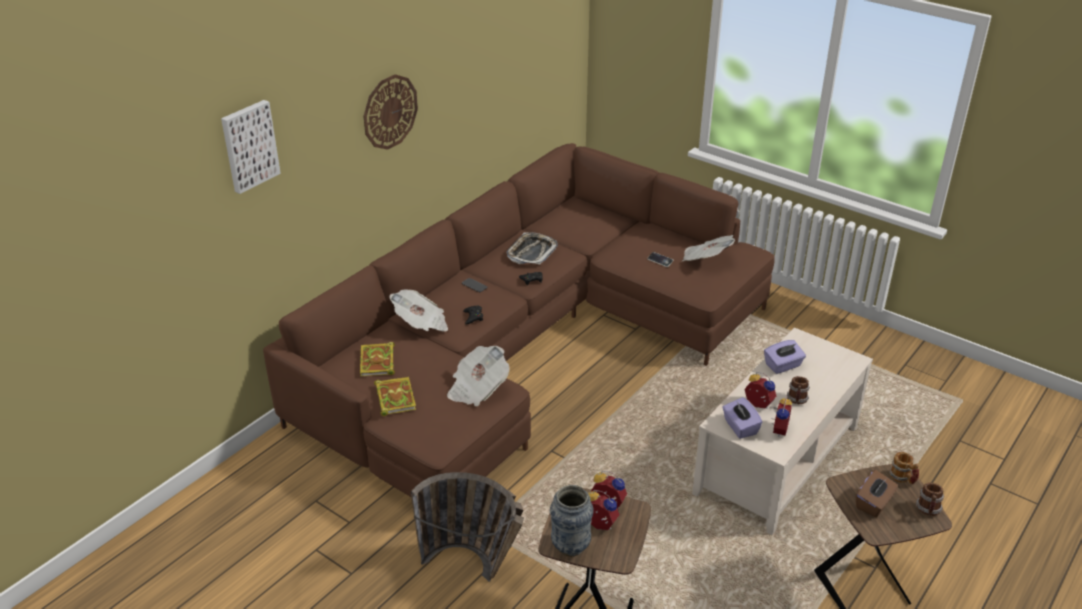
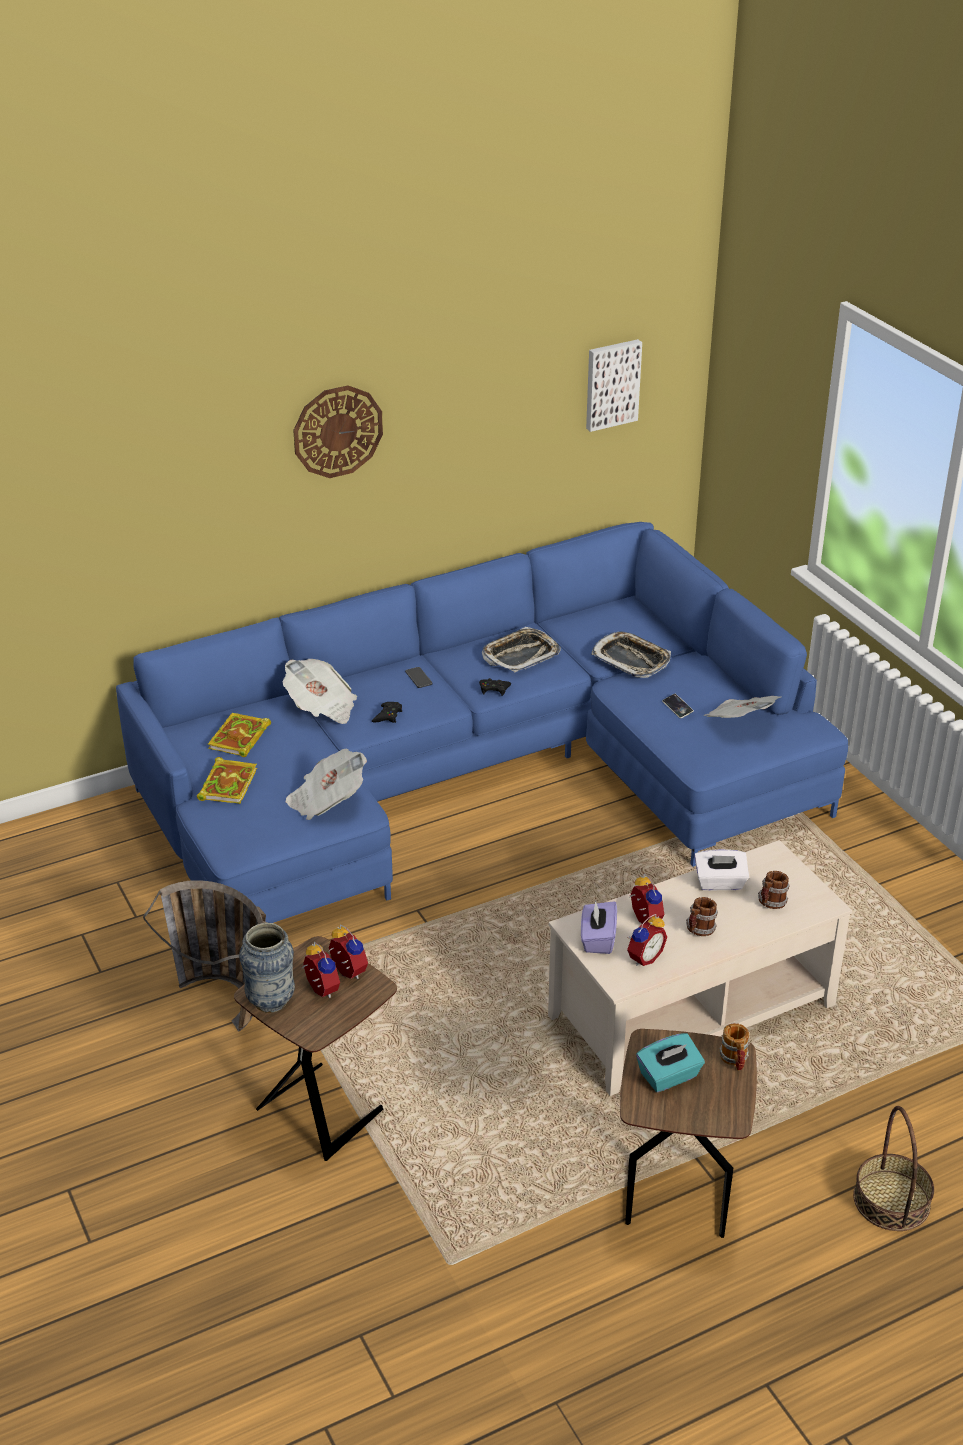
camera: 25 degrees right, 0 degrees up
(249, 145) = (117, 439): picture -> picture (611, 384)
(527, 346) = (482, 776): brown sofa -> blue sofa
(605, 237) = (631, 659): none -> tray
(783, 366) = (720, 883): purple tissue box -> white tissue box
(874, 503) = (669, 1076): brown tissue box -> turquoise tissue box
(928, 510) = (732, 1108): mug -> mug (771, 904)
(983, 540) = (891, 1200): none -> basket

